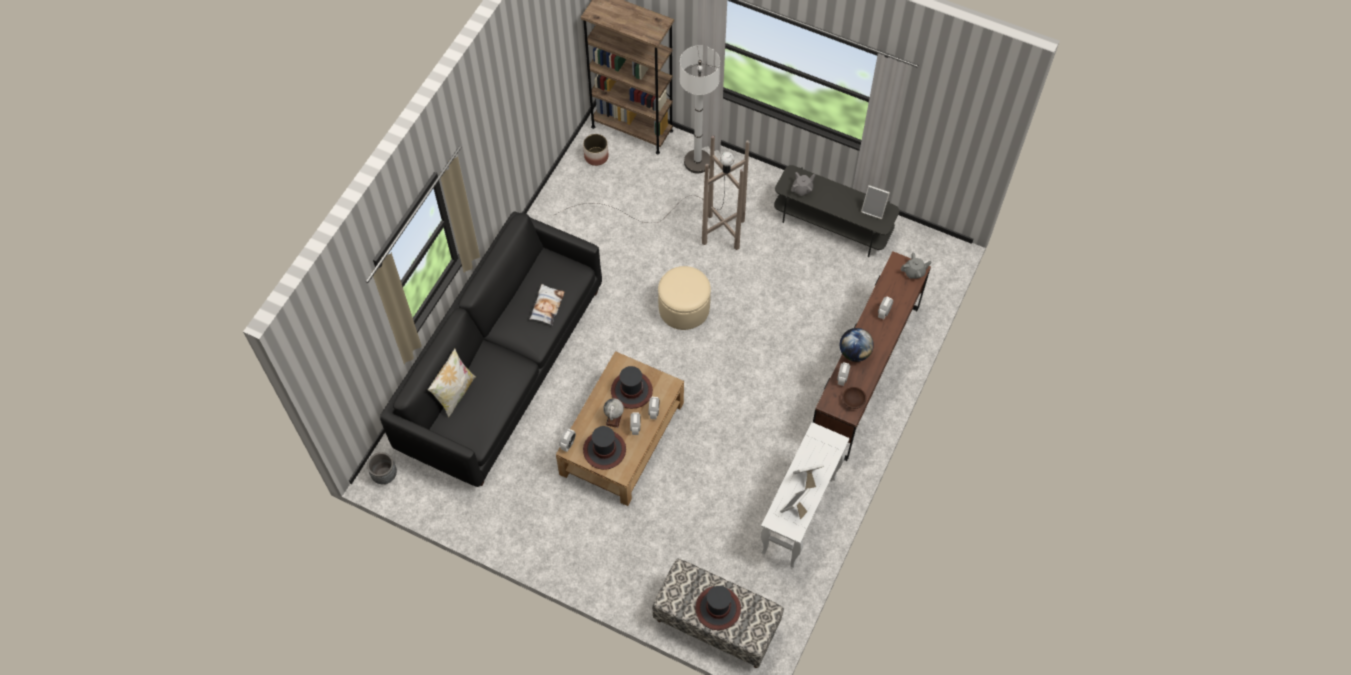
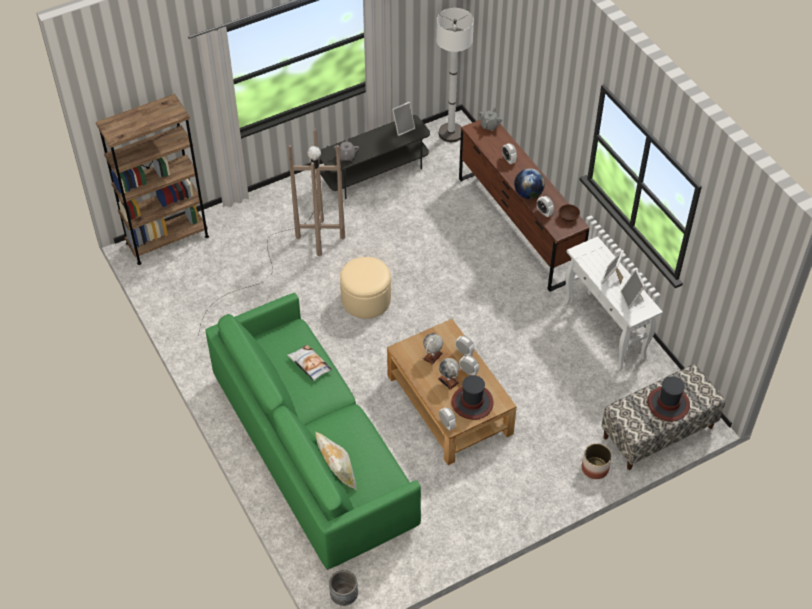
camera: 55 degrees left, 10 degrees down
(501, 368) = (313, 451): black sofa -> green sofa
(596, 156) = (170, 276): planter -> planter (595, 468)
(631, 390) = (432, 356): hat -> globe
(697, 162) = (241, 217): white floor lamp -> white floor lamp (451, 133)

